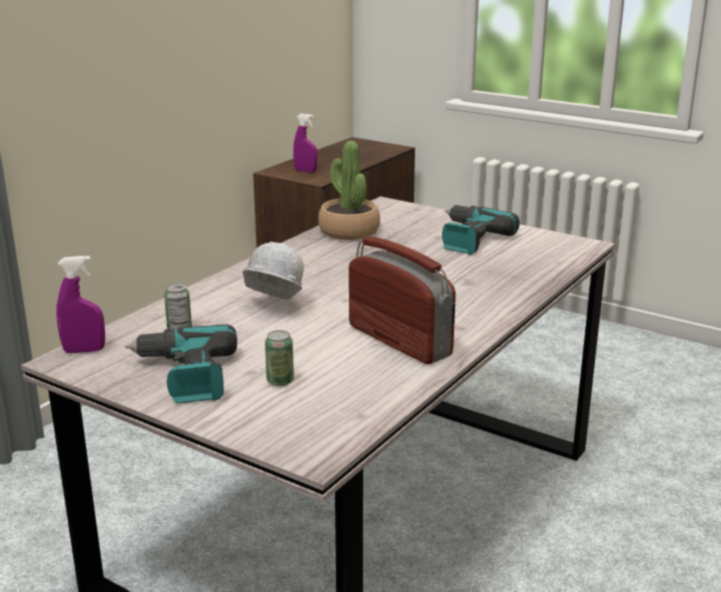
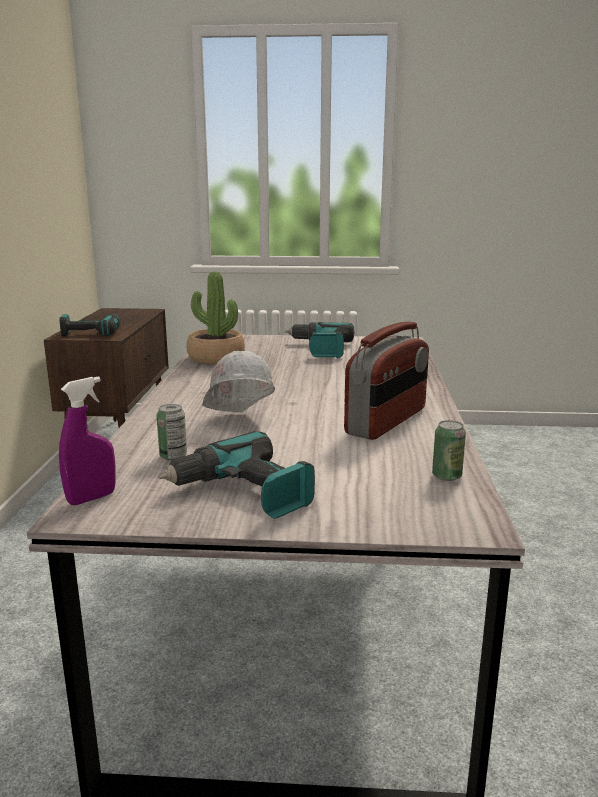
camera: 30 degrees left, 5 degrees down
(280, 381) = (341, 474): can -> can (446, 476)
(305, 171) = (92, 332): purple spray bottle -> power drill
(400, 341) = (387, 421): radio -> radio turned 105 degrees clockwise

